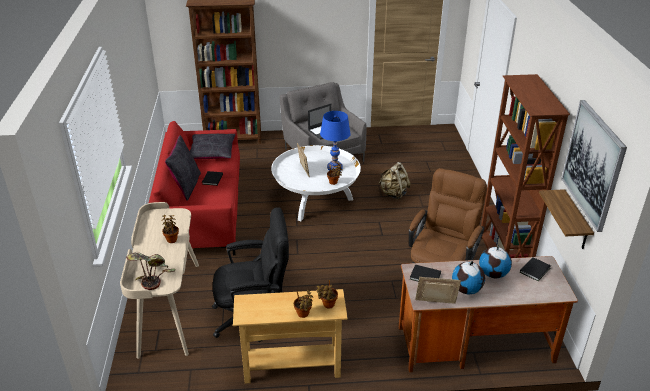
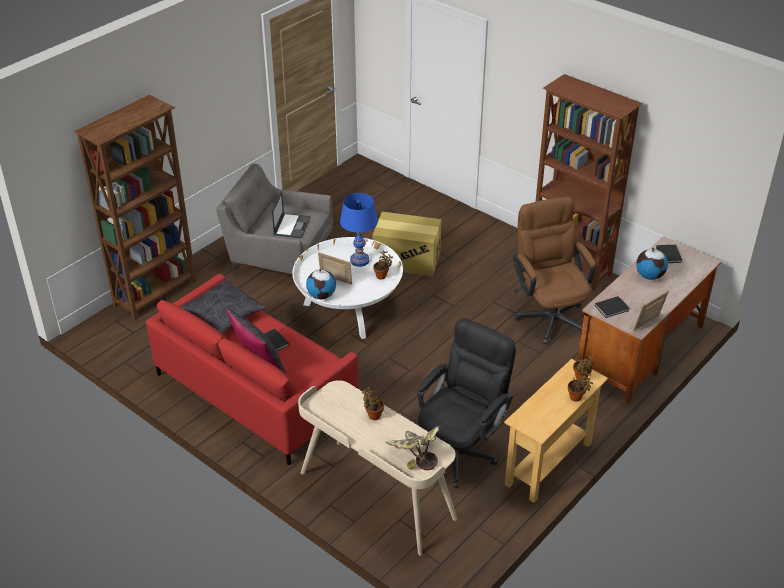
camera: 45 degrees left, 5 degrees up
(393, 194) = (407, 260): beige backpack -> cardboard box
(467, 290) = (651, 300): globe -> globe (322, 295)
(576, 221) = (677, 196): shelf -> none
(593, 164) = (691, 140): picture -> none

